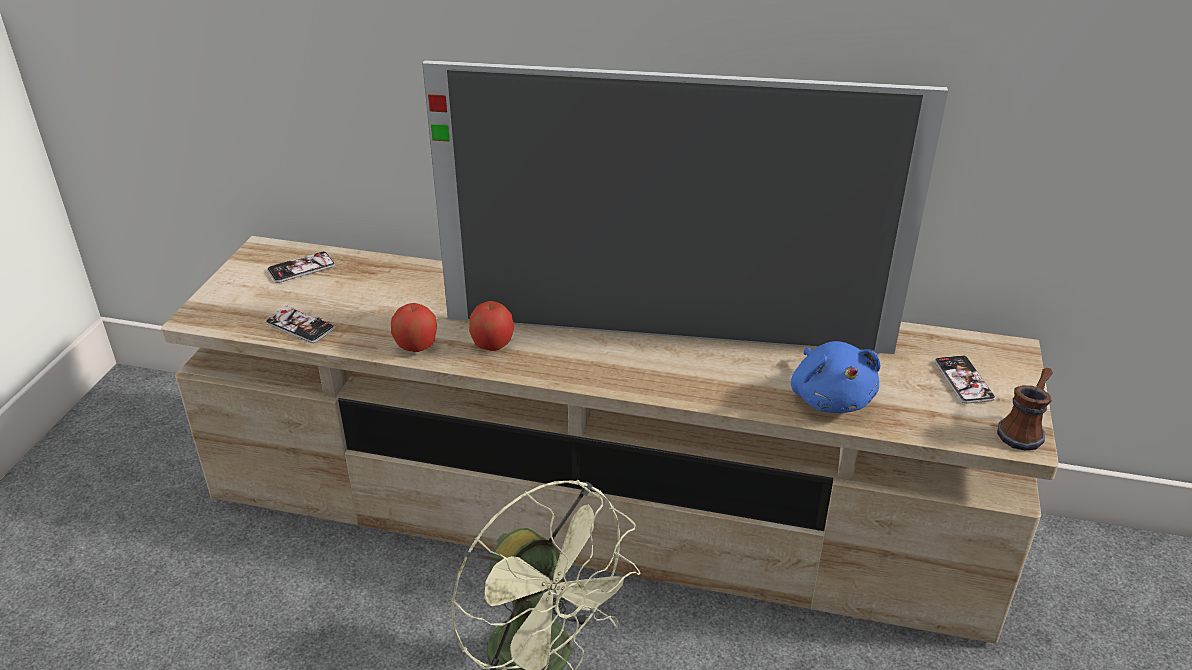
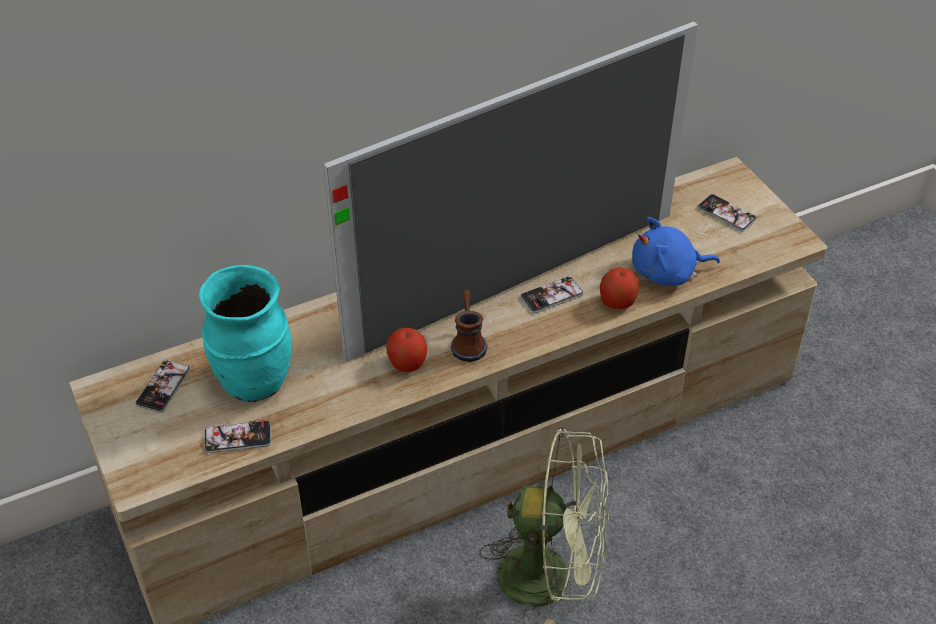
camera: 40 degrees left, 10 degrees up
(364, 296) = (253, 380): none -> turquoise vase
(416, 346) = (353, 399): apple -> apple (617, 302)
(687, 359) = (551, 295): none -> phone
(830, 397) = (667, 272): blue plush toy -> blue plush toy turned 135 degrees clockwise
(1024, 429) = (789, 231): mug -> mug (468, 341)

